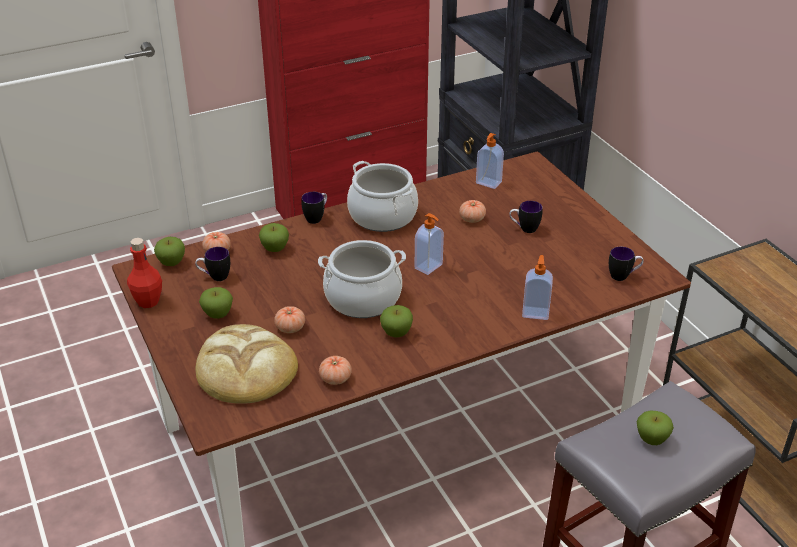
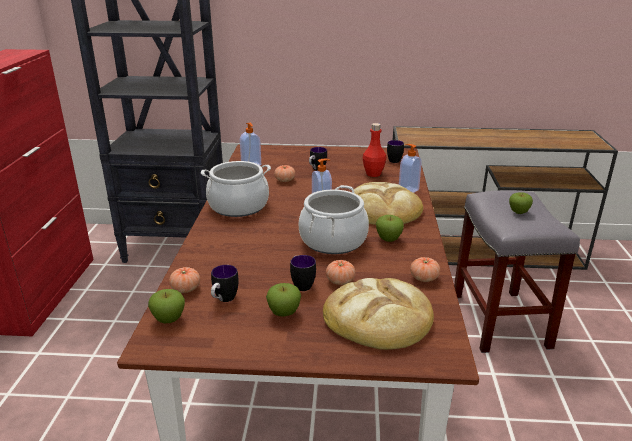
camera: 60 degrees left, 10 degrees down
(148, 301) = (216, 351): red bottle -> red bottle (373, 174)
(275, 249) = (221, 259): apple -> none
(316, 217) = (203, 230): mug -> mug (301, 284)
(465, 309) = (383, 209): none -> bread

